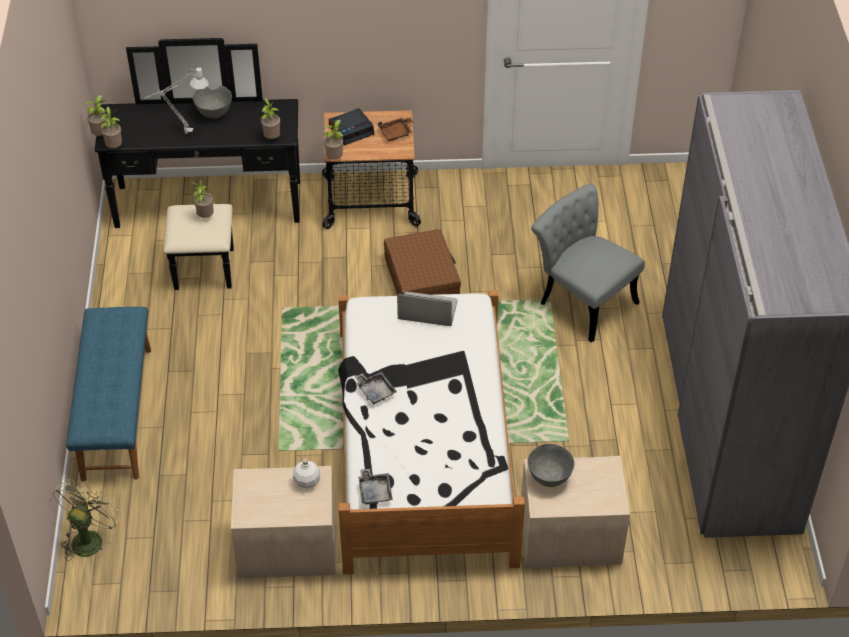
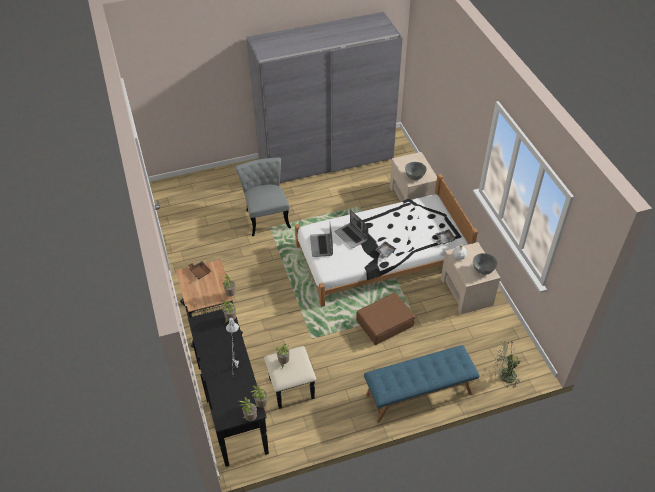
camera: 105 degrees left, 0 degrees up
(214, 113) = (212, 358): grey bowl -> grey bowl (483, 270)
(351, 130) = (201, 293): alarm clock -> none
(422, 278) = (269, 281): brown suitcase -> brown suitcase (384, 323)
(434, 355) = (351, 236): none -> laptop
(581, 300) = (266, 216): grey chair -> grey chair turned 135 degrees clockwise

